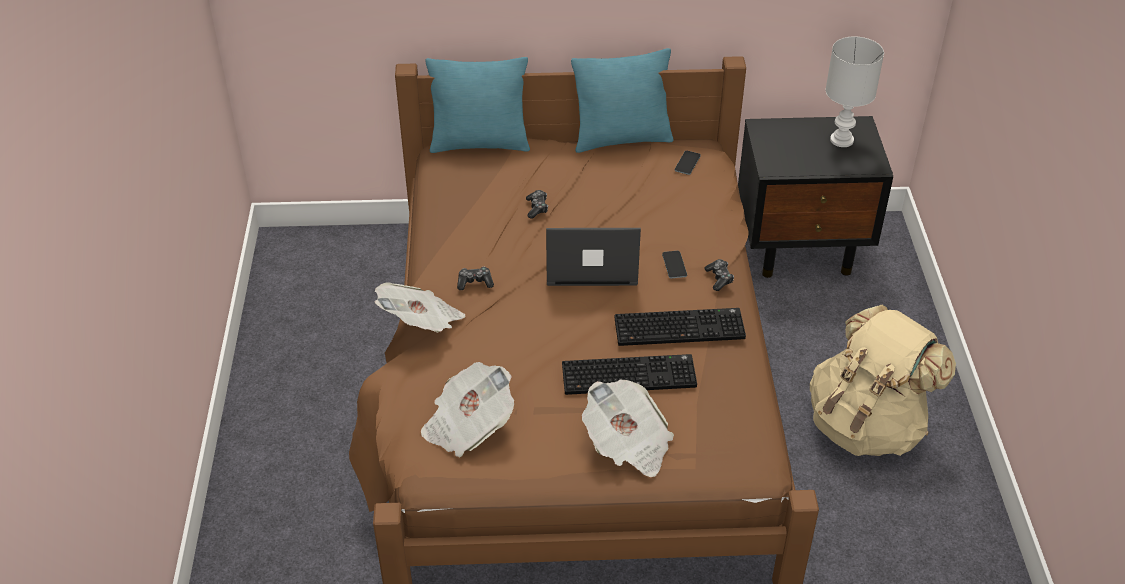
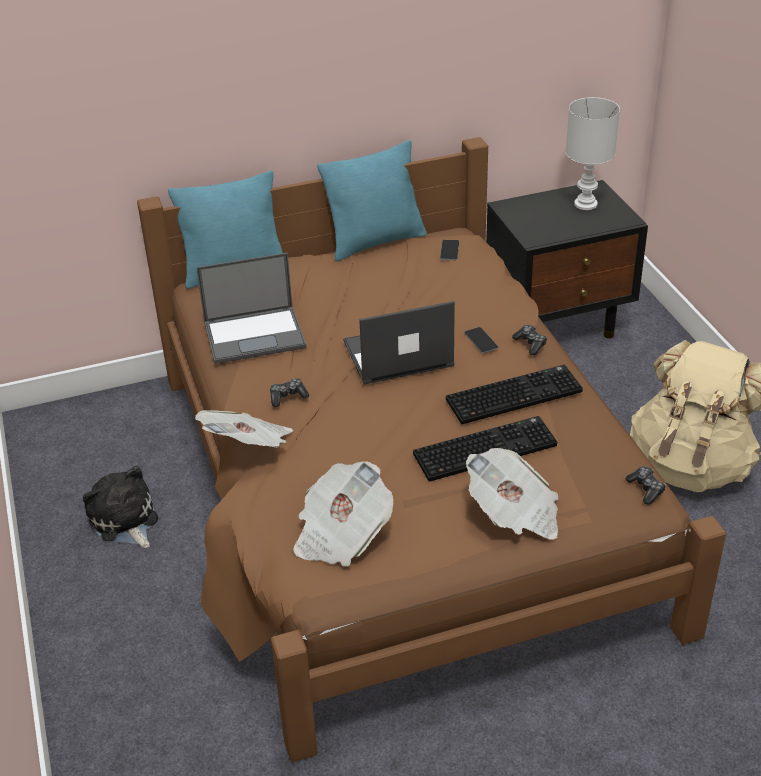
camera: 15 degrees left, 5 degrees down
(327, 356) = (124, 521): none -> plush toy
(472, 213) = (255, 334): none -> laptop
(537, 208) = (320, 317): game controller -> game controller (646, 489)

